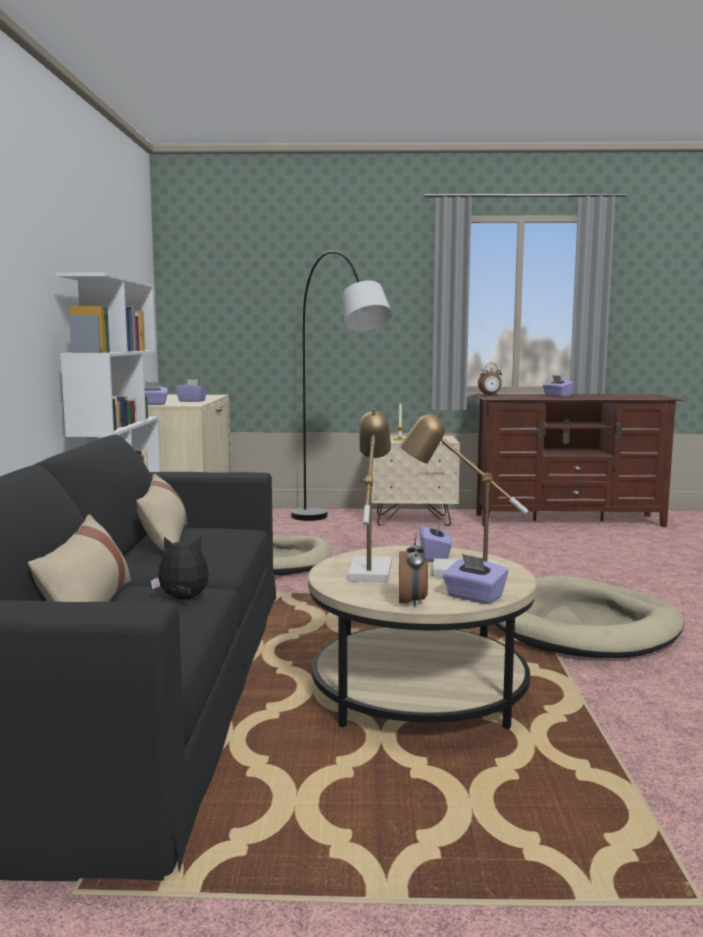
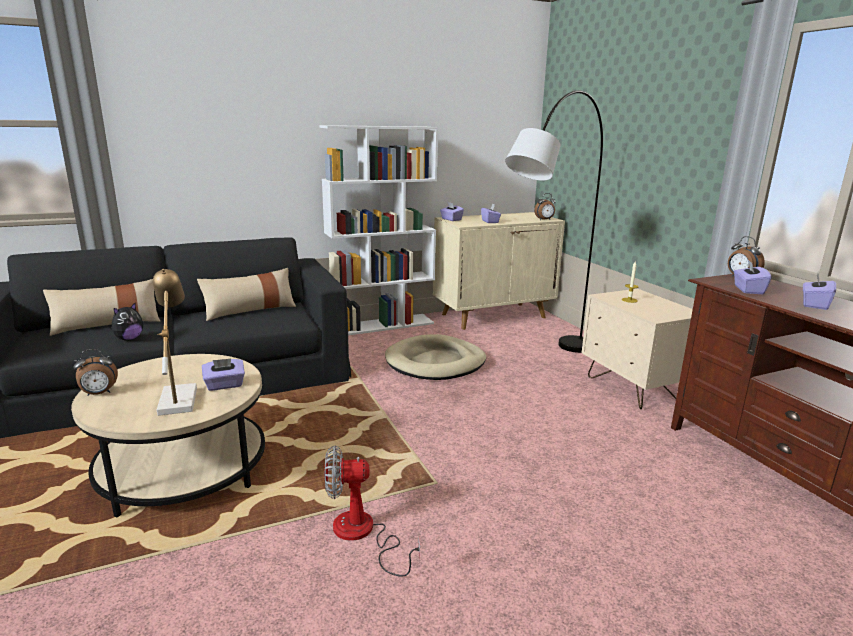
camera: 65 degrees right, 10 degrees up
(183, 599) = (129, 339): plush toy -> plush toy turned 60 degrees clockwise
(216, 395) = (544, 220): none -> alarm clock
(370, 569) = (184, 370): table lamp -> none
(474, 597) = (108, 412): purple tissue box -> purple tissue box (748, 290)
(583, 626) = (362, 534): beige dog bed -> fan

